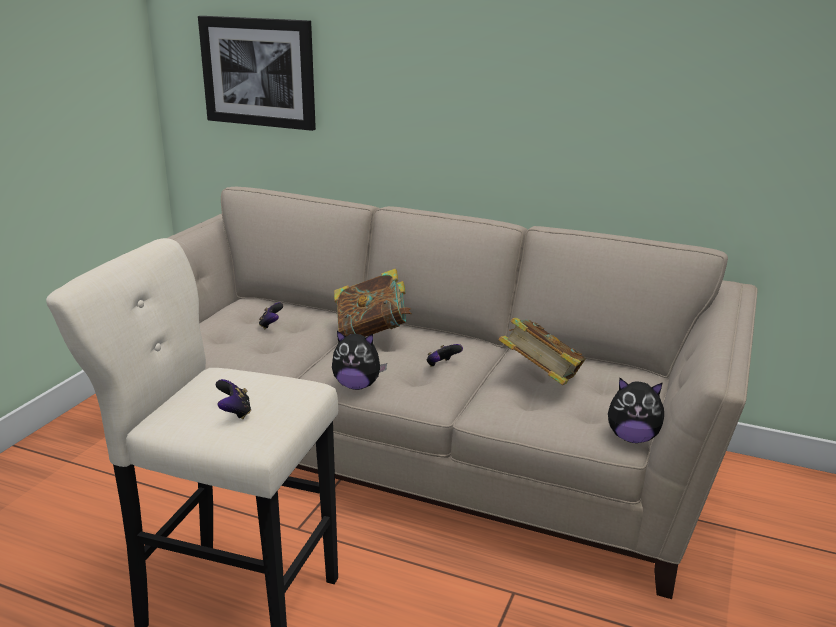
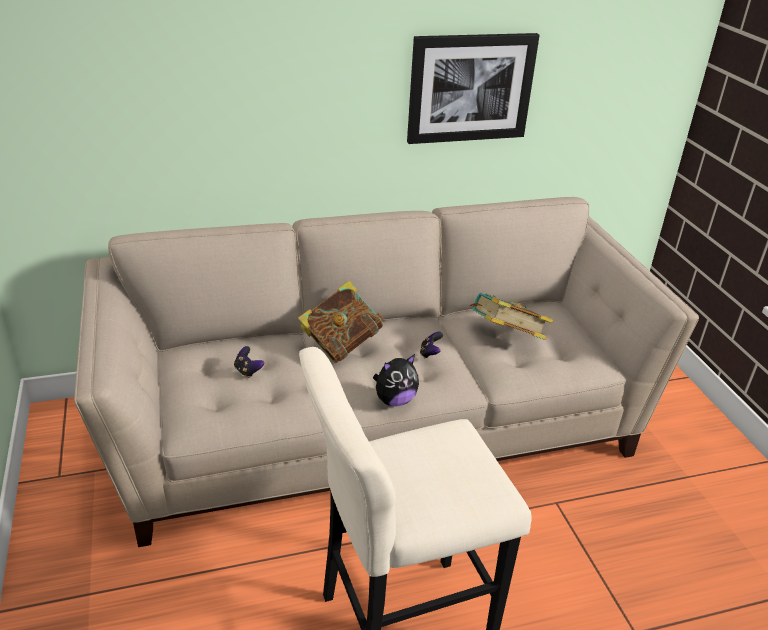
camera: 40 degrees left, 10 degrees up
(234, 413) = (451, 480): game controller -> none
(258, 72) = (112, 105): picture -> picture (470, 88)
(632, 438) = (605, 361): plush toy -> none

